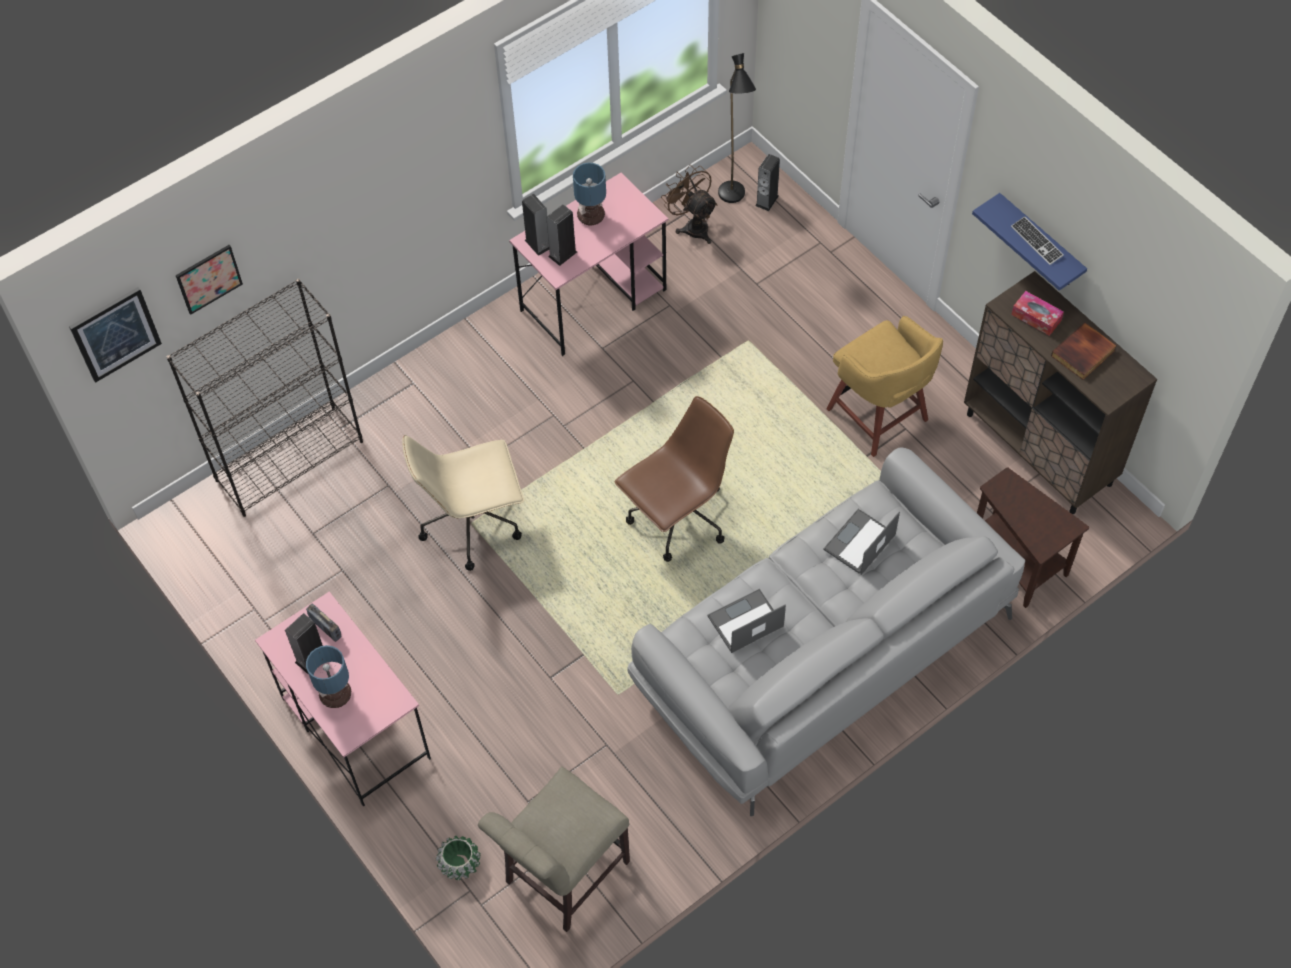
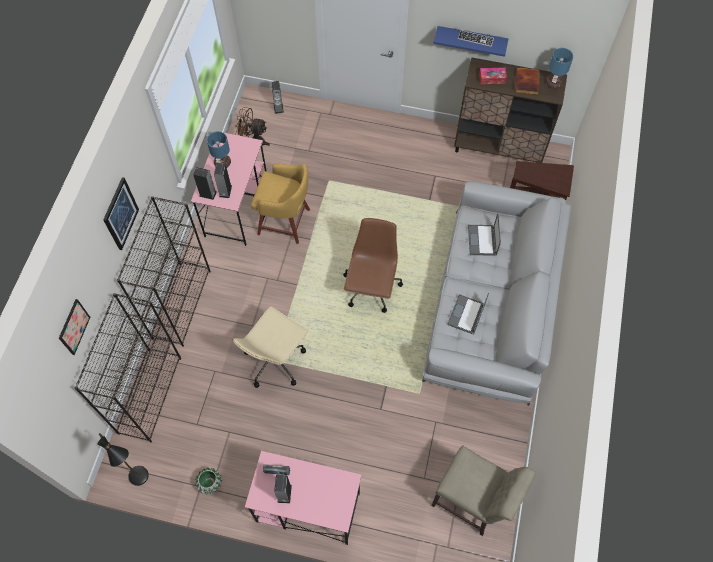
camera: 40 degrees left, 5 degrees up
(115, 333) = (44, 397): picture -> picture (120, 214)
(336, 694) = (314, 502): table lamp -> table lamp (554, 82)
(420, 376) = (181, 304): none -> black bookcase
(459, 863) = (419, 535): green planter -> green planter (209, 483)
(561, 876) = (472, 502): beige chair -> beige chair turned 60 degrees counterclockwise
(734, 200) = (262, 117): black floor lamp -> black floor lamp (144, 480)
(879, 417) = (419, 178): yellow stool -> yellow stool (285, 222)

